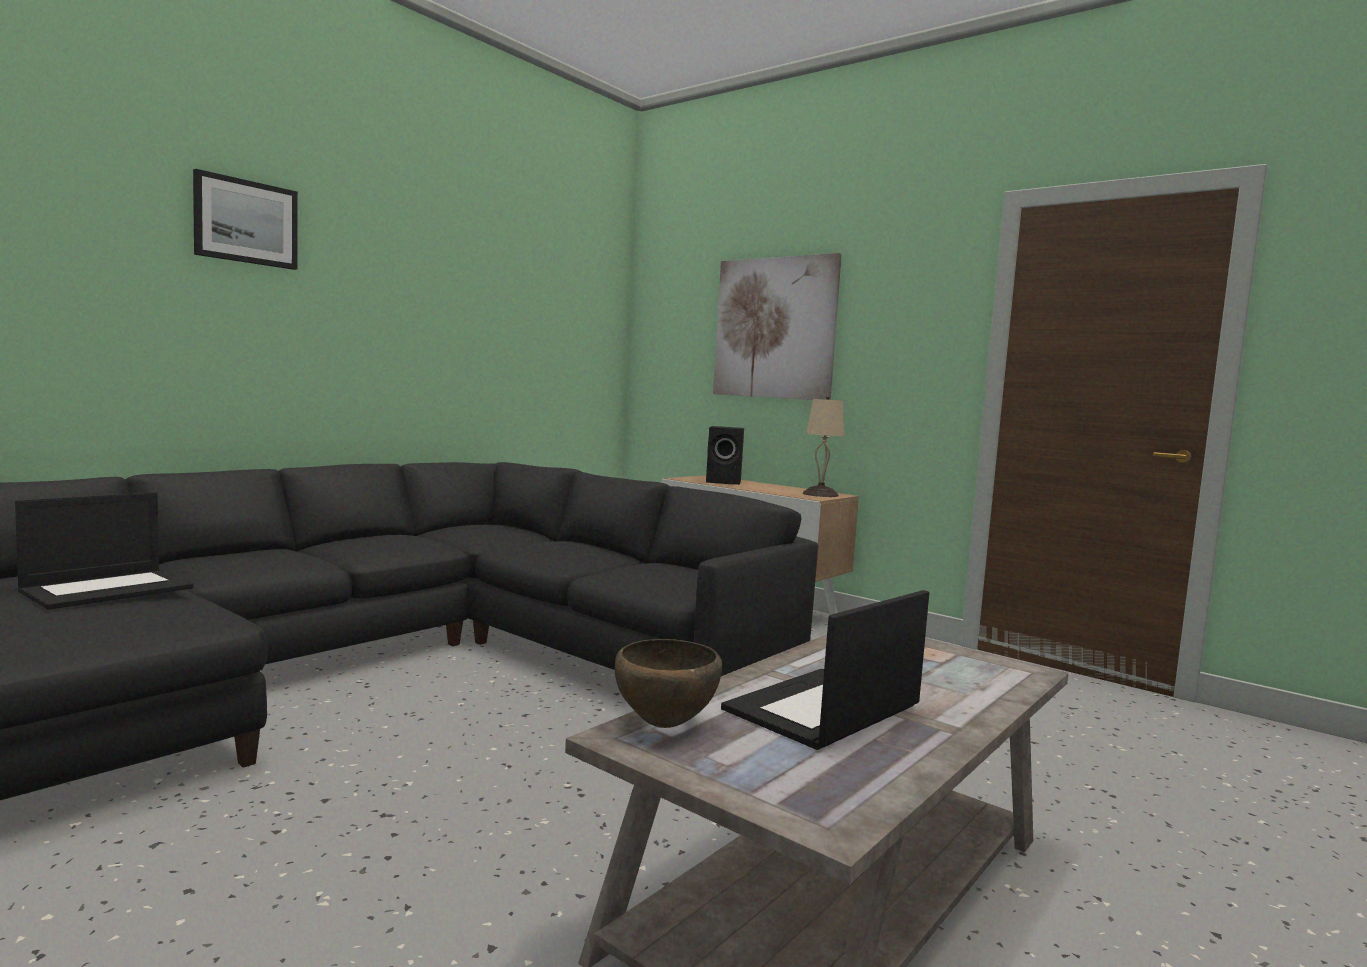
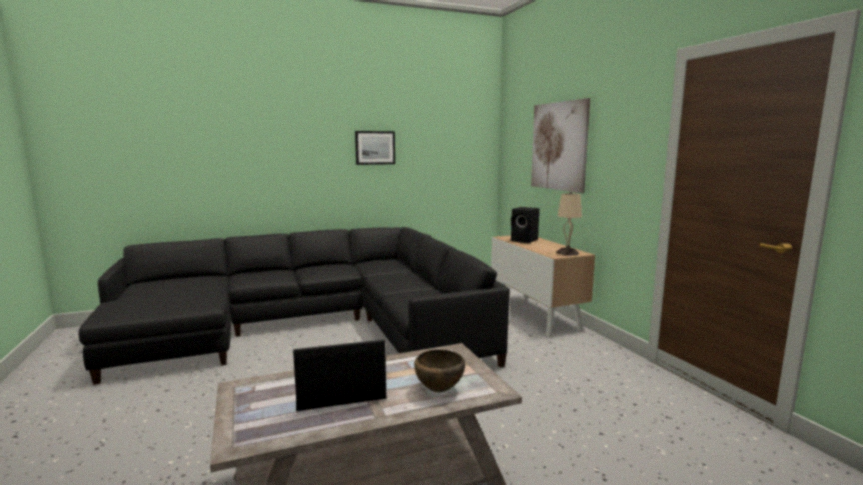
camera: 30 degrees right, 5 degrees up
(109, 589) = (192, 287): laptop -> none
(246, 222) = (275, 122): picture -> picture (375, 147)
(665, 725) = (261, 384): brown bowl -> brown bowl (439, 390)

